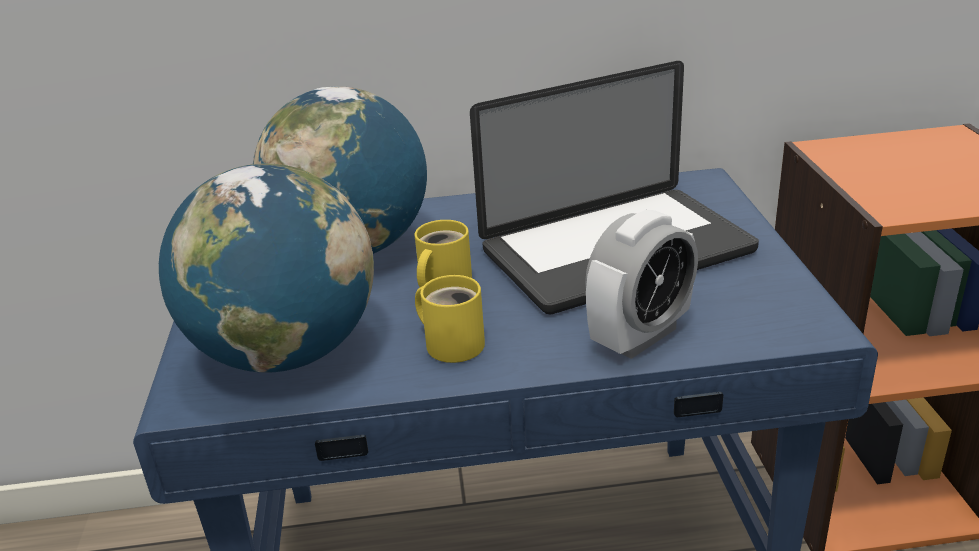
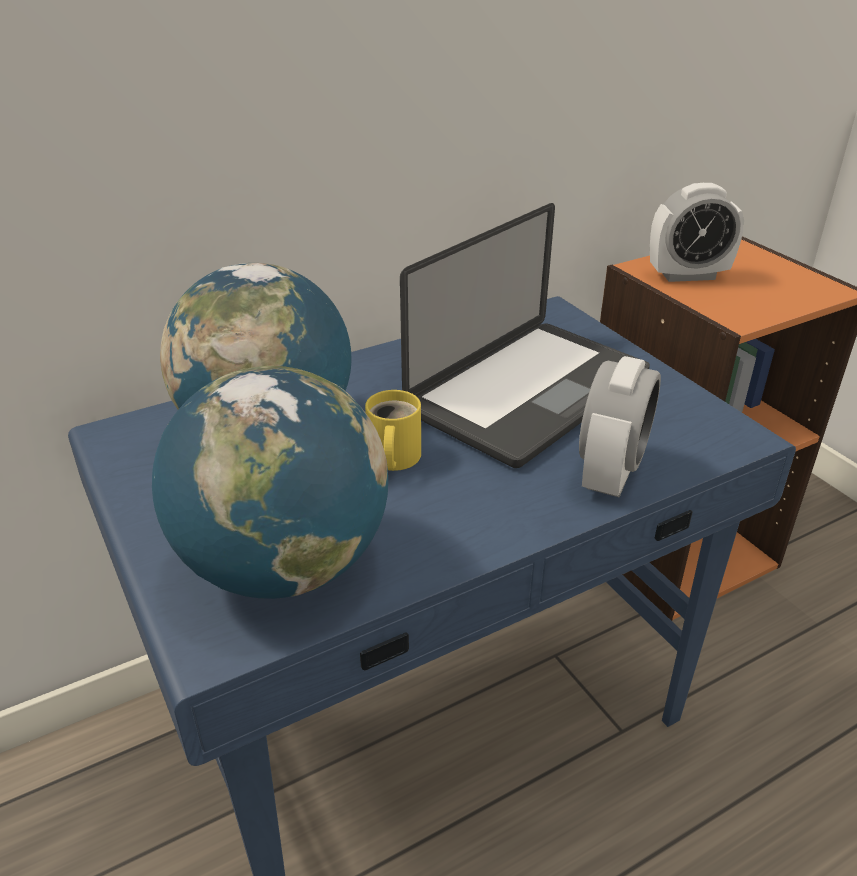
camera: 25 degrees left, 5 degrees up
(452, 342) = (447, 516): yellow mug -> none
(870, 160) = (687, 275): none -> alarm clock

